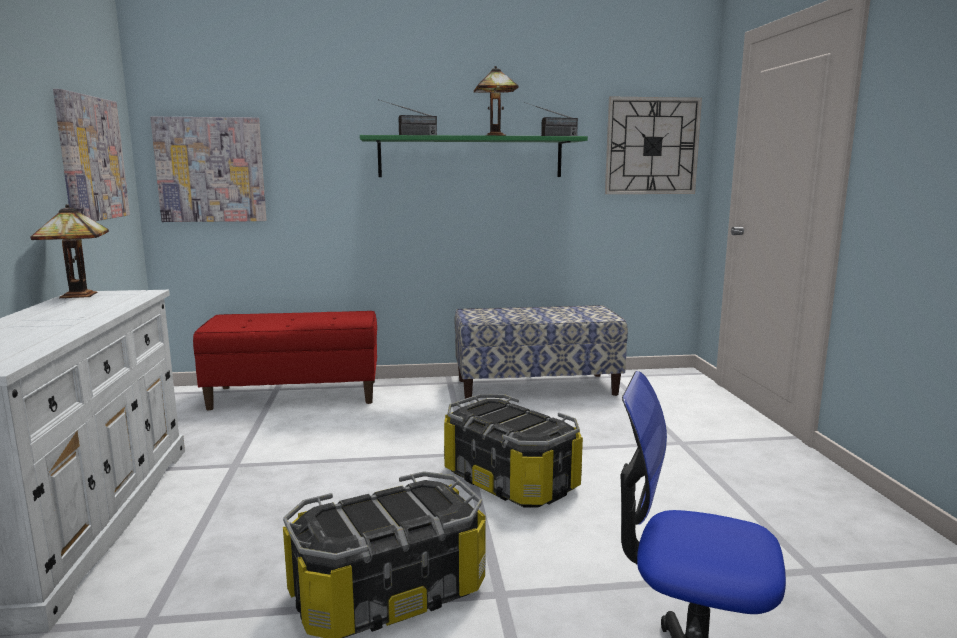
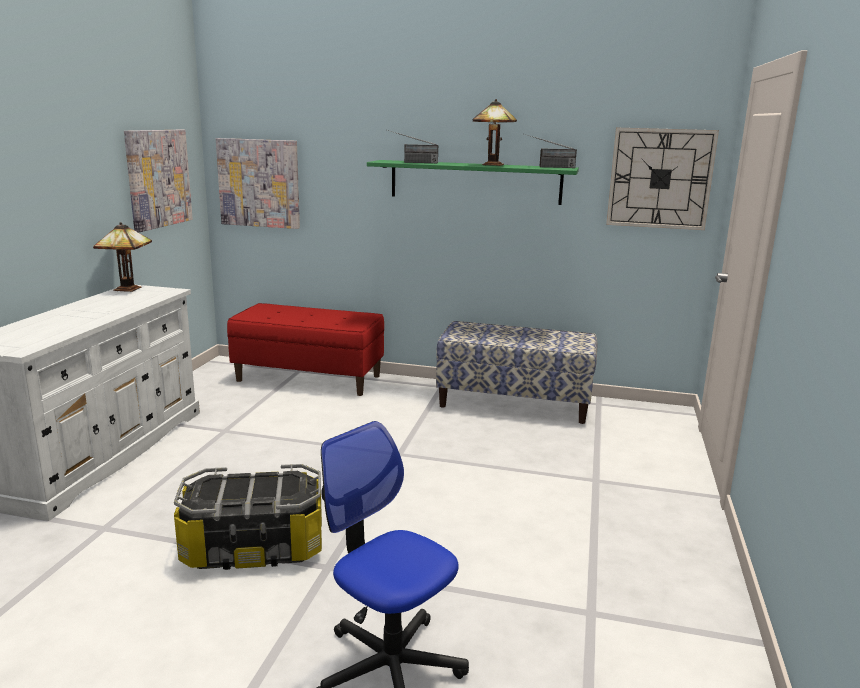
camera: 20 degrees right, 5 degrees up
(511, 480) = (414, 484): storage box -> none

